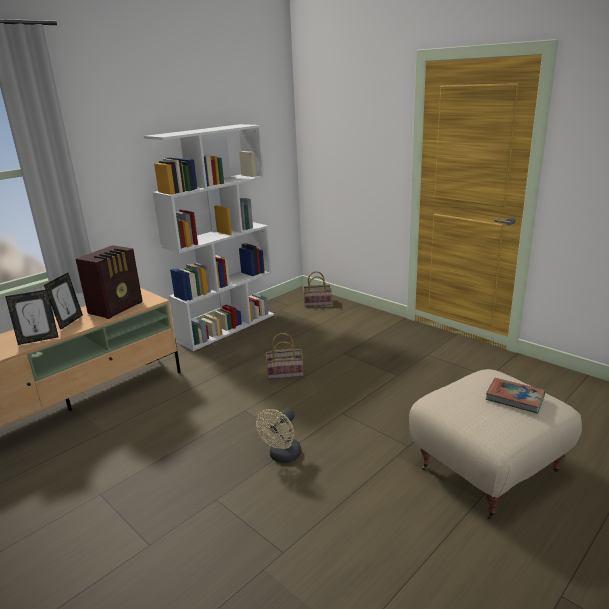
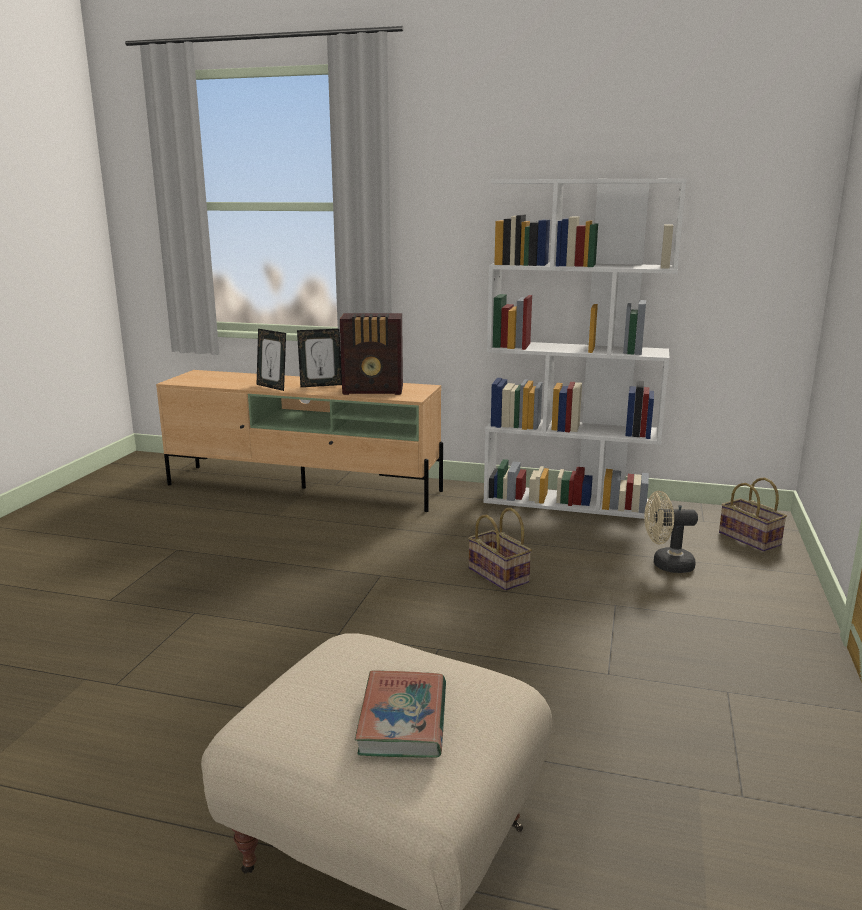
camera: 60 degrees right, 5 degrees down
(282, 457) = (298, 631): beige fan -> beige fan (666, 565)

